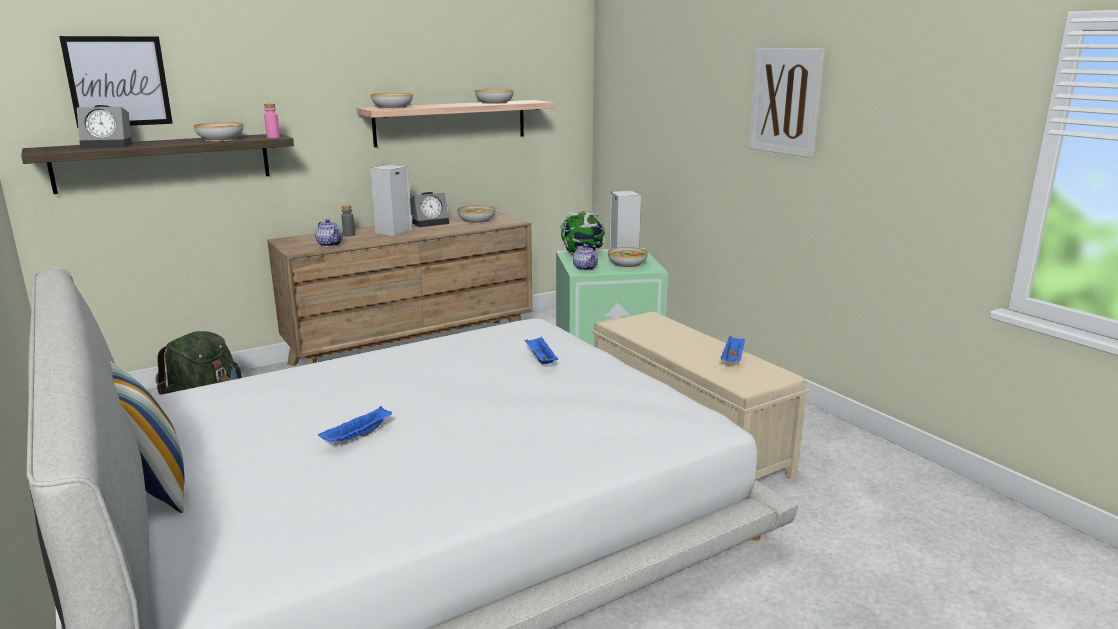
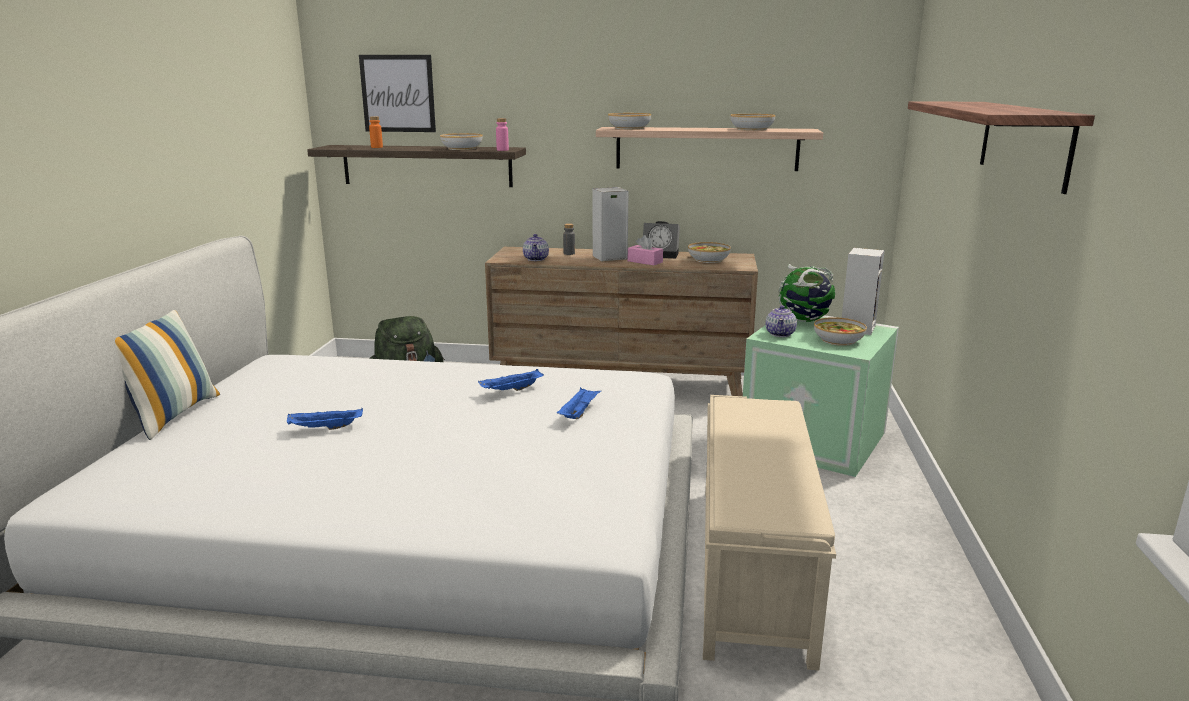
camera: 40 degrees right, 0 degrees up
(109, 145) = (377, 147): alarm clock -> orange bottle
(431, 230) = (645, 261): none -> pink tissue box
(733, 359) = (782, 482): blue tray -> blue tray (511, 390)
(785, 101) = (1024, 142): picture -> shelf

